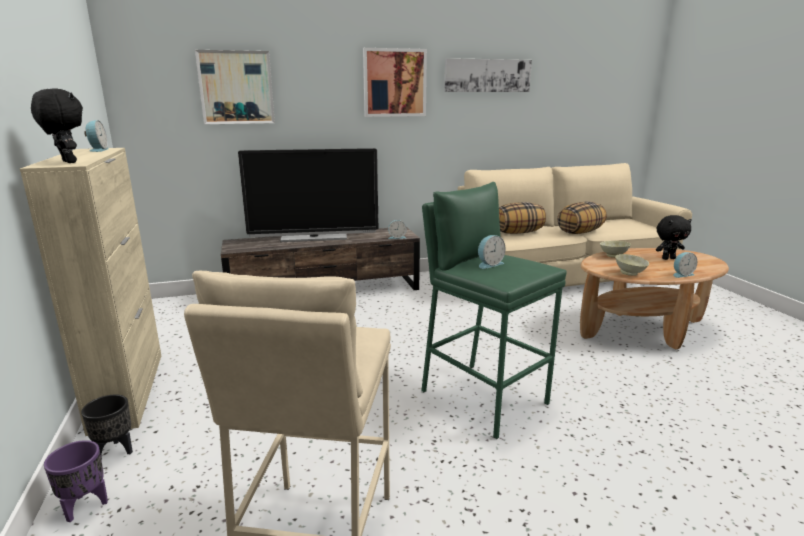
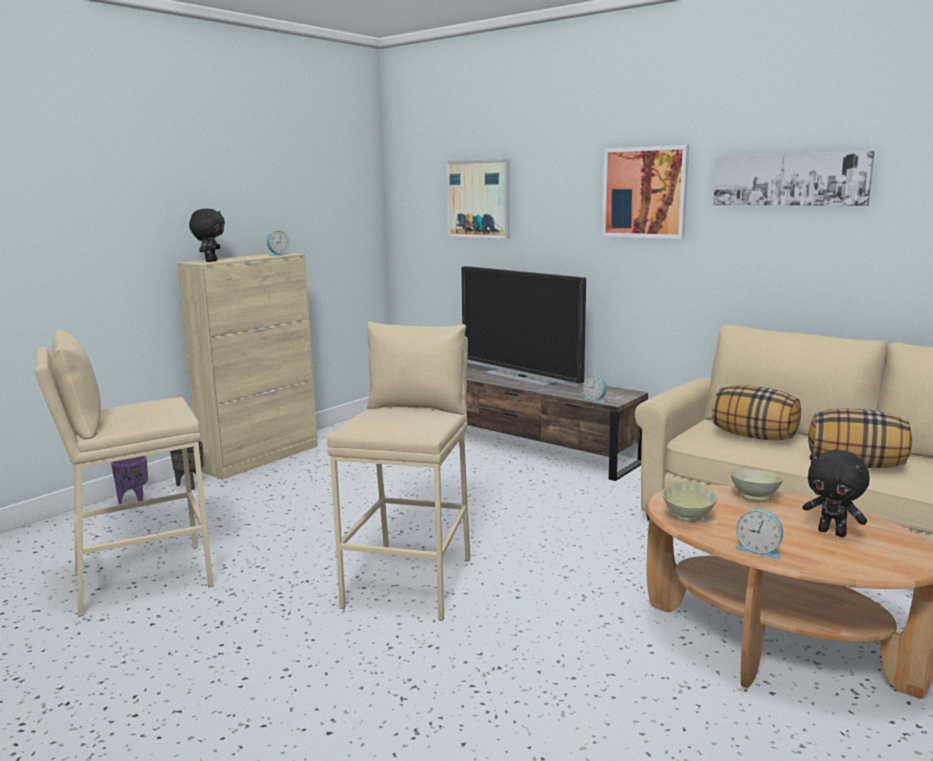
camera: 55 degrees right, 5 degrees down
(483, 397) = (411, 582): green stool -> beige stool
(489, 264) = (394, 414): alarm clock -> none

